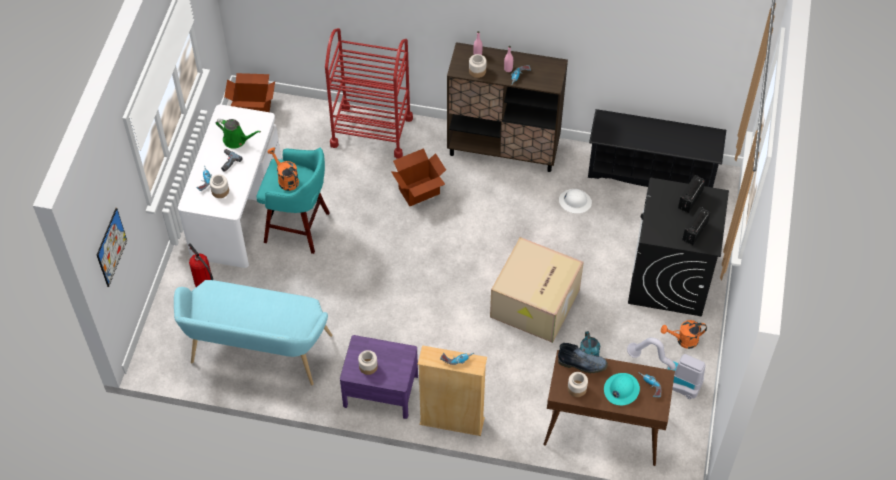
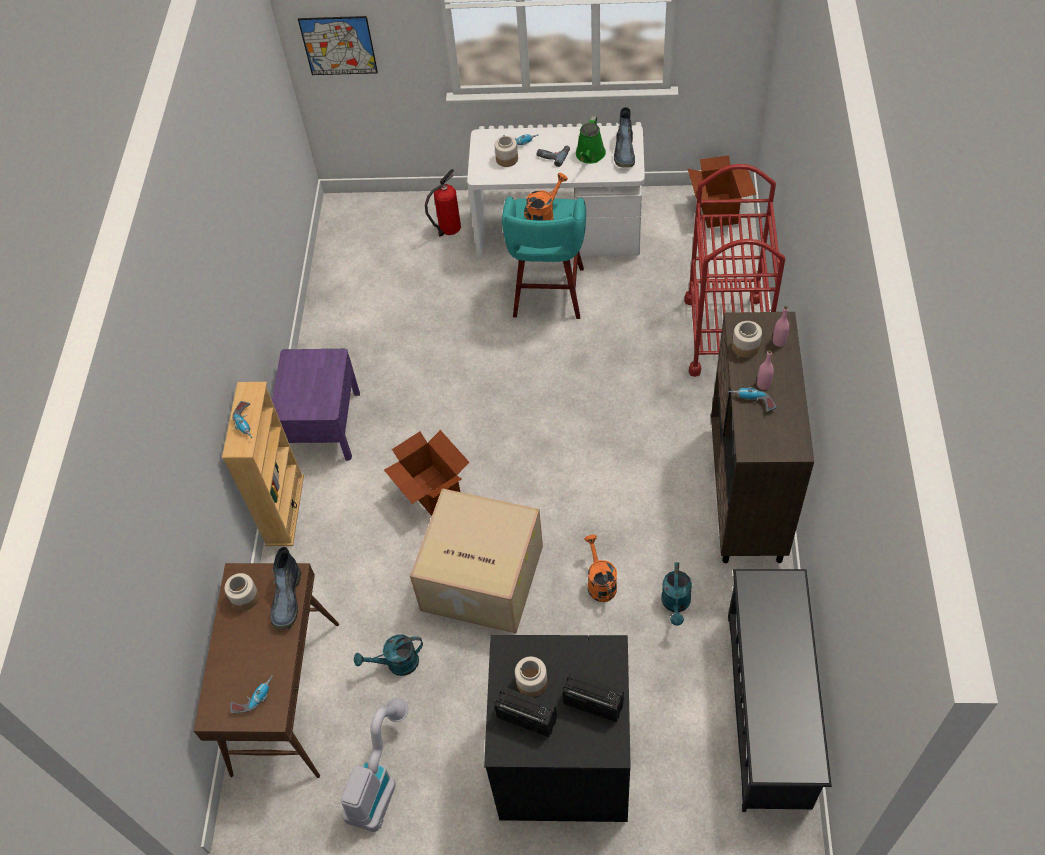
camera: 85 degrees right, 0 degrees up
(242, 119) = (625, 152): none -> boot
(257, 354) = (360, 296): turquoise bench -> none
(368, 366) = (302, 374): jar -> jar (532, 682)
(419, 191) = (639, 407): cardboard box -> cardboard box (432, 491)
(575, 201) = (676, 604): white hard hat -> turquoise watering can
(621, 389) = (246, 657): turquoise hard hat -> none
(683, 340) = (450, 796): orange watering can -> orange watering can (600, 582)

